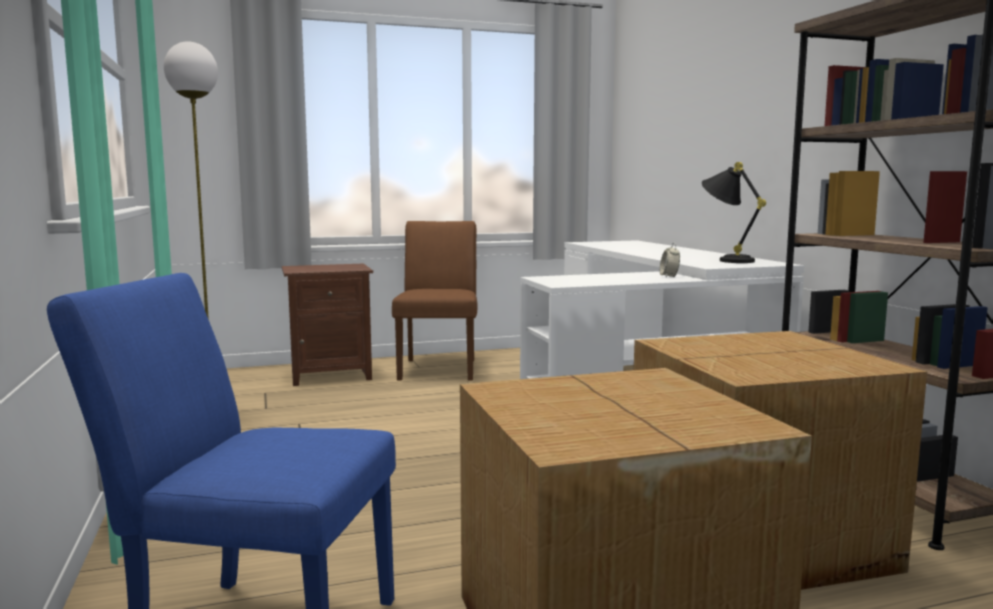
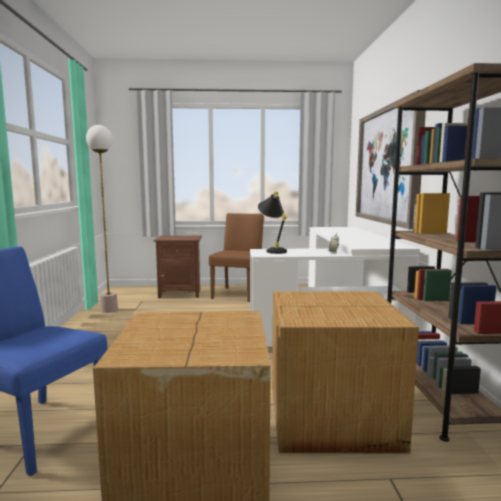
camera: 15 degrees right, 0 degrees up
(713, 133) = (387, 165): none -> picture
(726, 260) = (376, 243): black table lamp -> black table lamp (273, 250)

